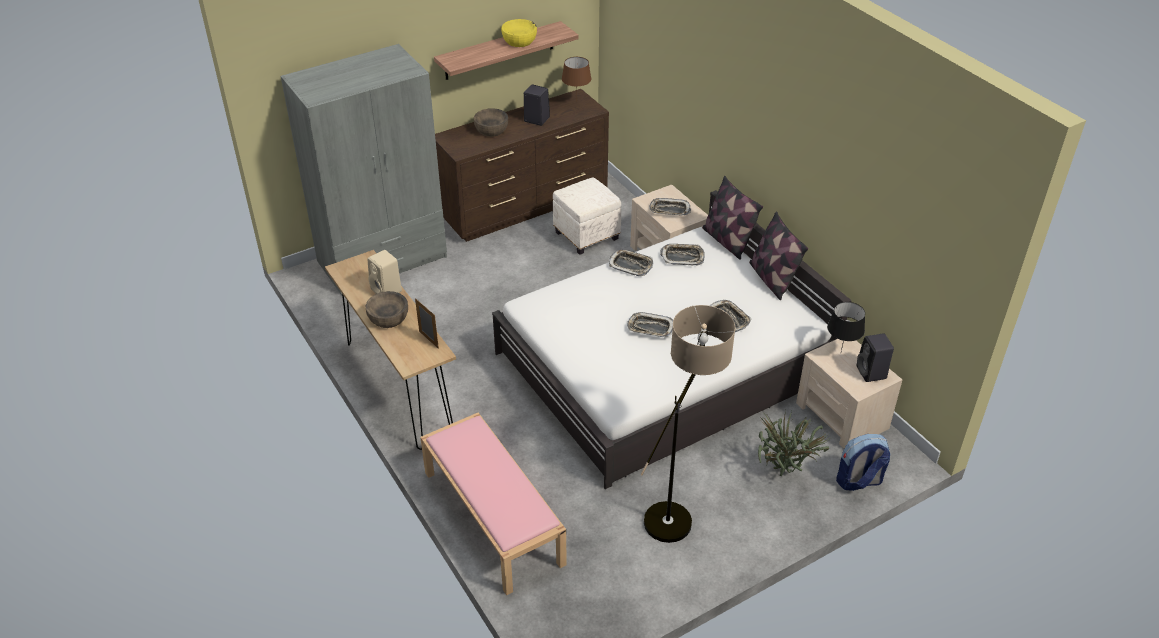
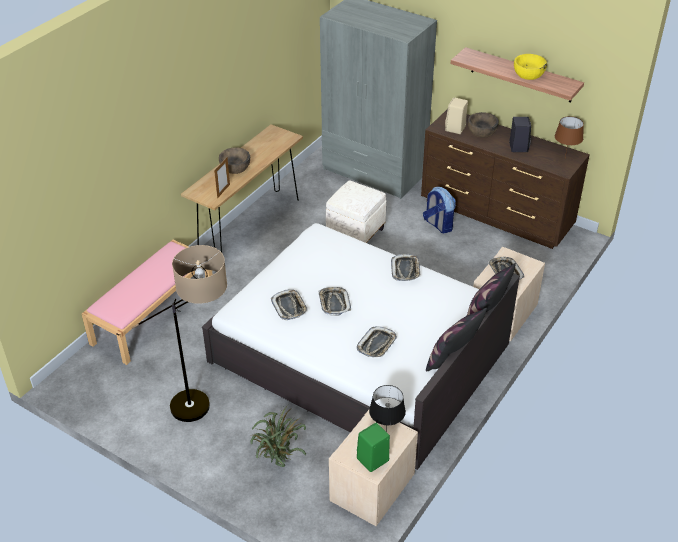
camera: 65 degrees right, 0 degrees up
(387, 290) = (263, 156): beige speaker -> beige speaker (455, 129)
(586, 236) = (487, 259): white ottoman -> white ottoman (355, 232)
(682, 257) = (439, 296): tray -> tray (289, 307)
(858, 481) = (295, 518): backpack -> backpack (438, 225)
(872, 373) = (372, 460): black speaker -> green speaker

